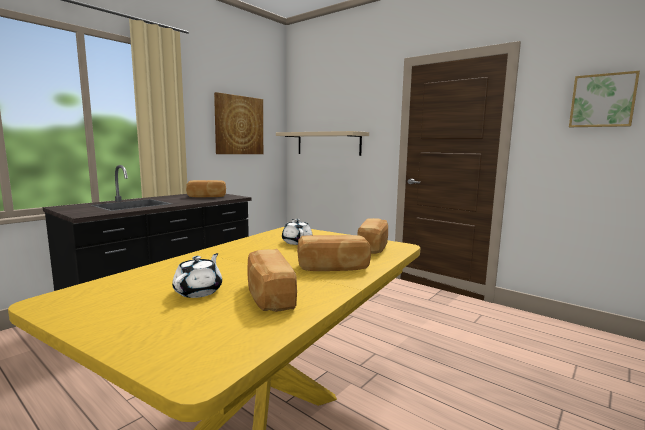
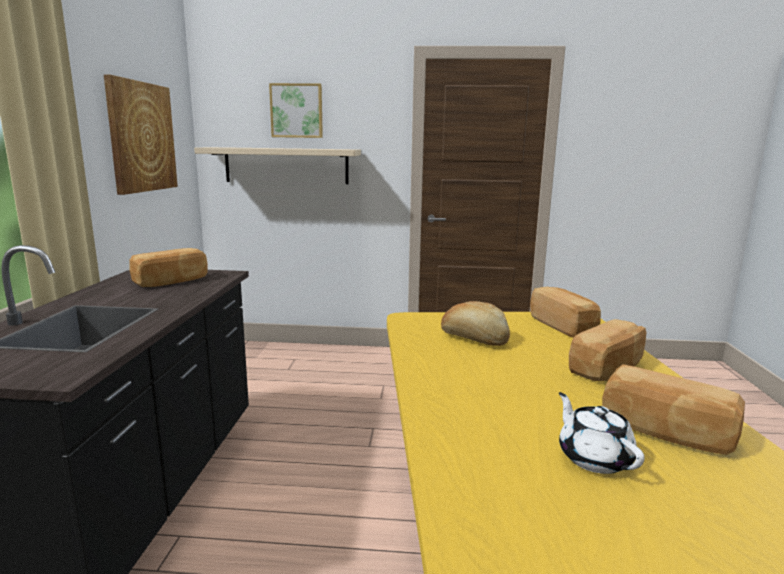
camera: 35 degrees left, 5 degrees up
(297, 242) = (474, 339): white teapot -> bread
(602, 101) = (645, 124): picture -> picture (297, 111)

